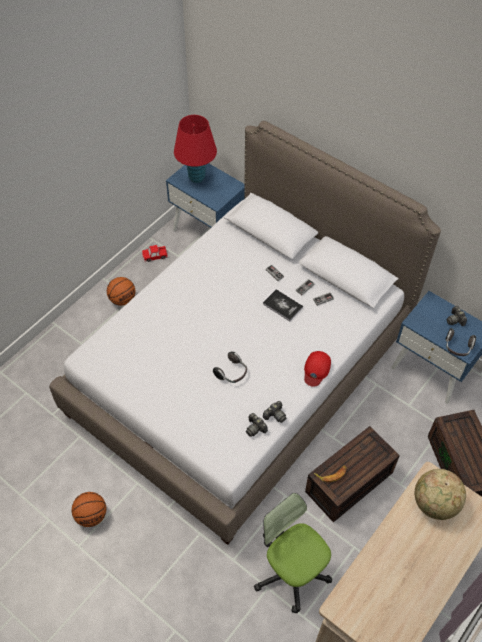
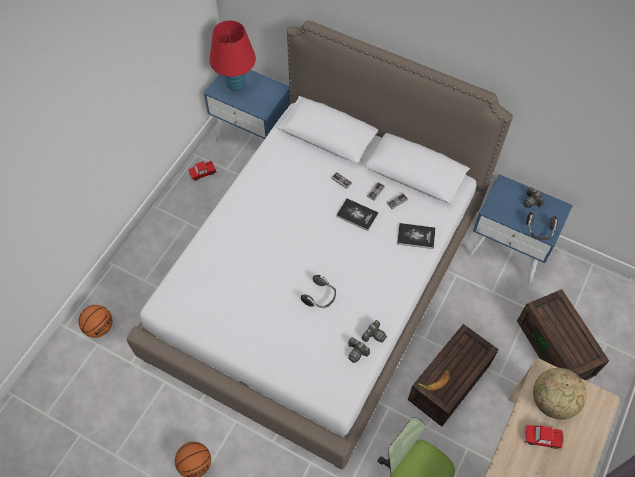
camera: 10 degrees left, 5 degrees up
(122, 299) = (178, 226): basketball -> basketball (99, 327)
(316, 369) = (405, 279): red cap -> none
(334, 333) = (416, 236): none -> book
(417, 535) = (541, 438): none -> toy car

